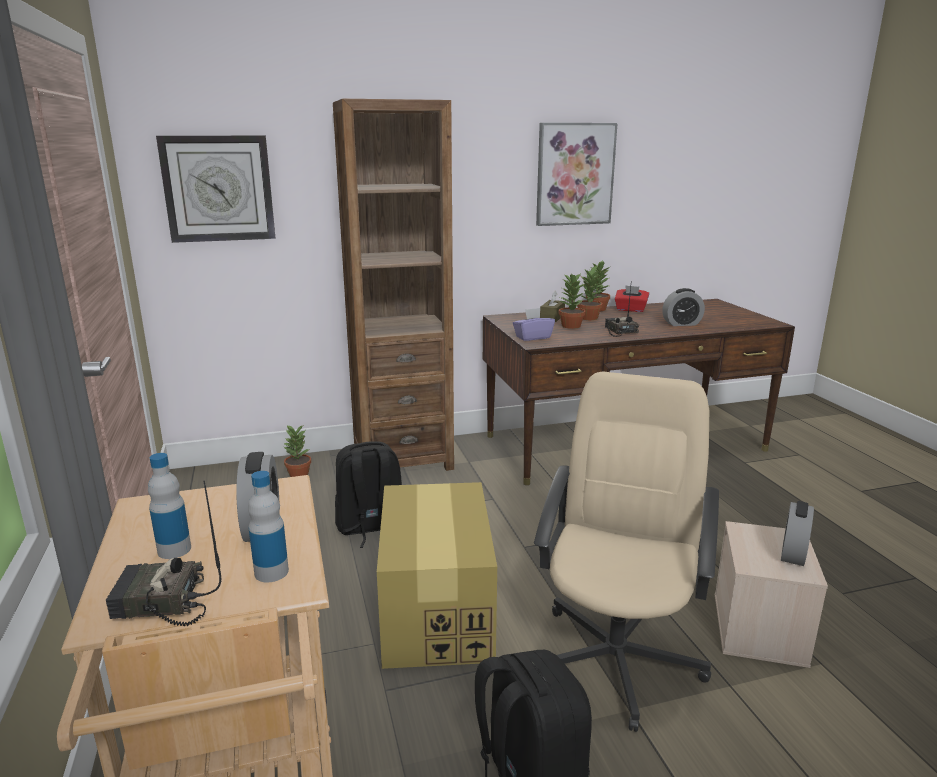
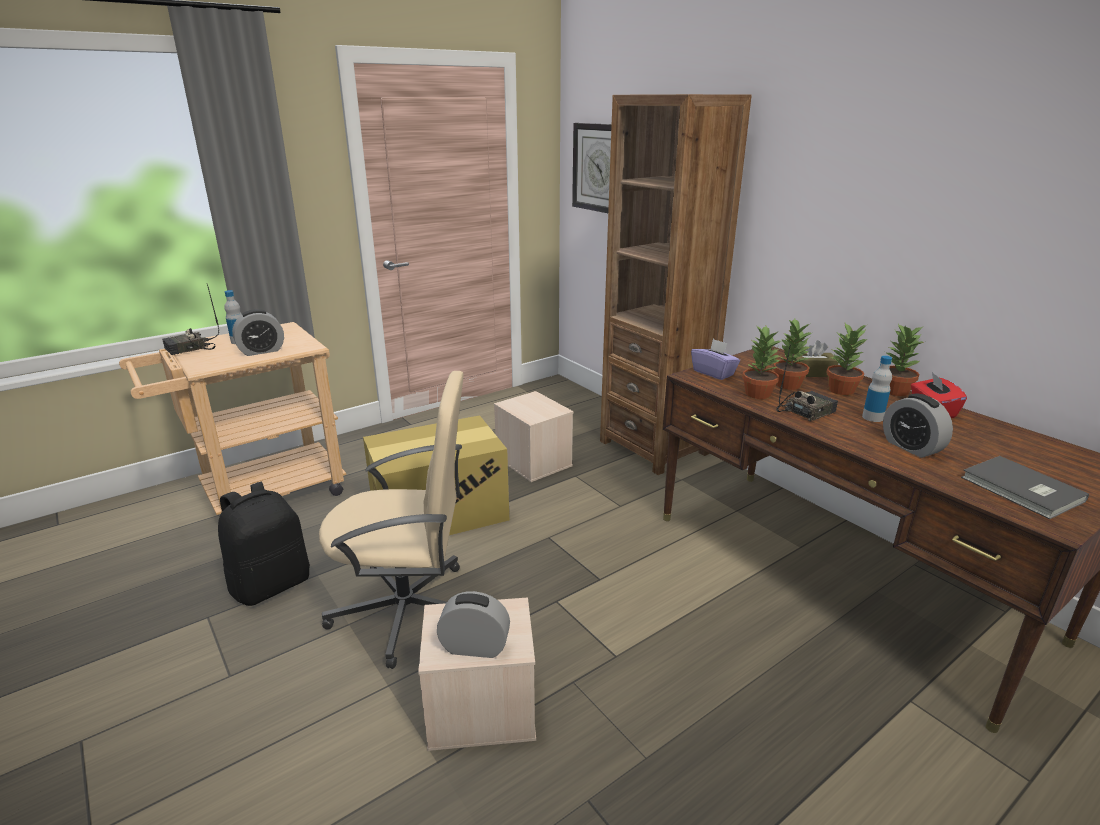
camera: 70 degrees right, 5 degrees up
(161, 604) = (189, 349): radio -> radio turned 105 degrees counterclockwise
(271, 572) = (214, 361): bottle -> bottle (872, 417)
(298, 474) = (588, 414): potted plant -> potted plant (757, 393)
(370, 527) = (532, 461): black backpack -> beige storage box
(574, 174) = (915, 195): picture -> none
(736, 319) = (1021, 490): none -> grey book

